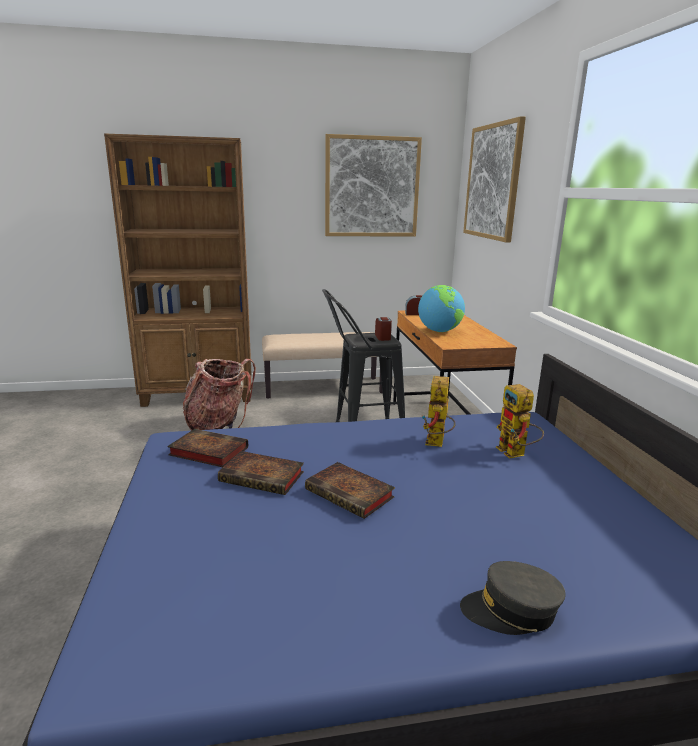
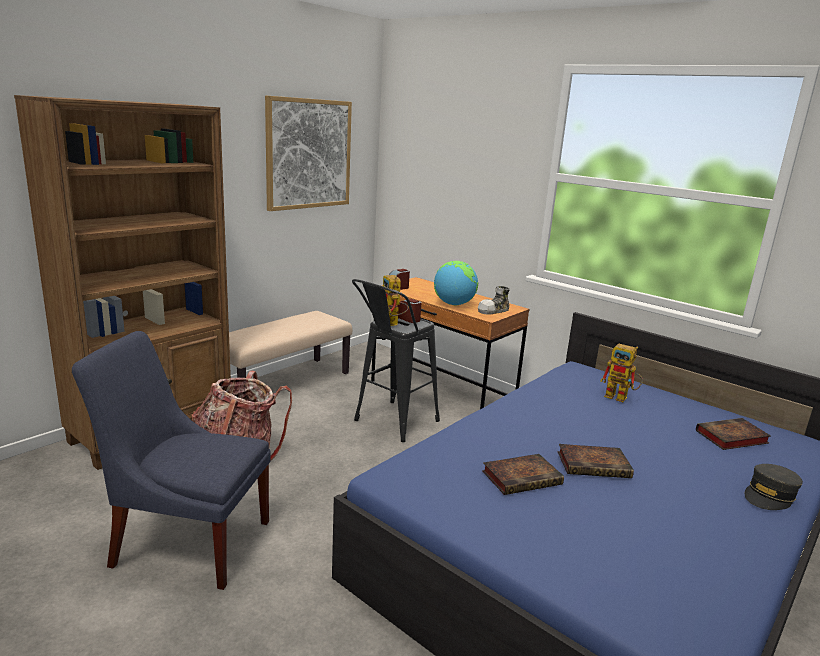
camera: 40 degrees left, 0 degrees up
(119, 460) = (187, 540): none -> blue chair
(206, 452) = (441, 476): book -> book (730, 438)
(437, 444) = (572, 406): toy robot -> toy robot (392, 324)
(469, 342) = (494, 310): none -> shoe
(493, 182) = (443, 154): picture -> none

